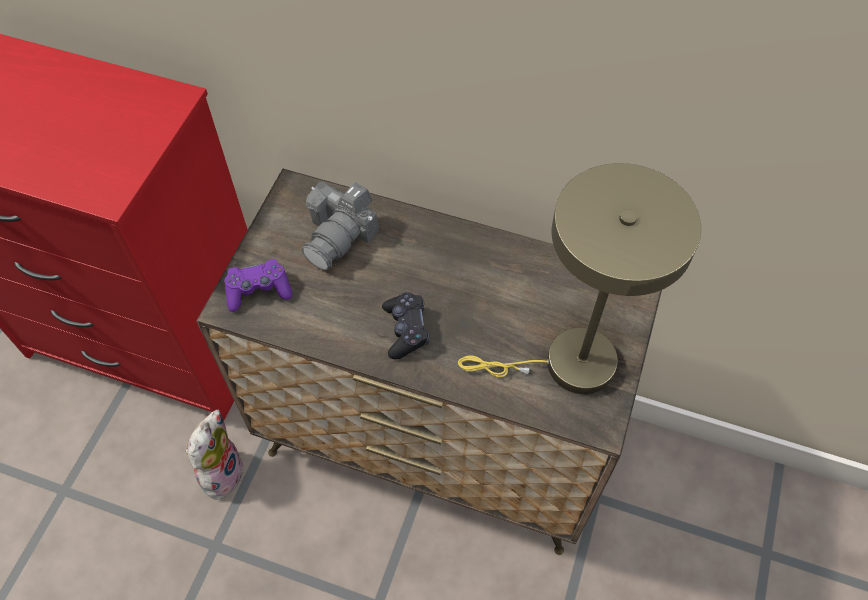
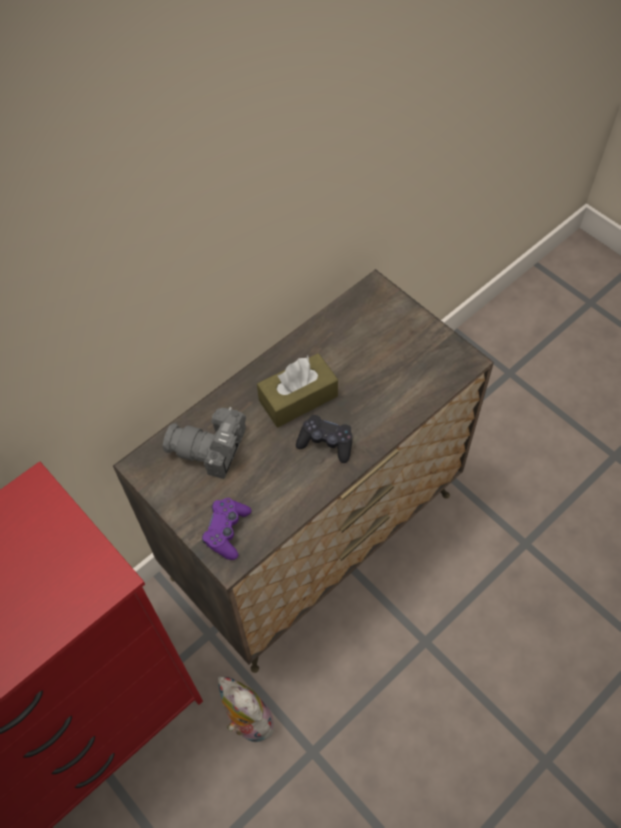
camera: 60 degrees left, 0 degrees up
(340, 235) = (211, 451): camera -> camera turned 135 degrees clockwise
(445, 280) = (298, 398): none -> brown tissue box
(567, 365) = (412, 358): beige table lamp -> none

